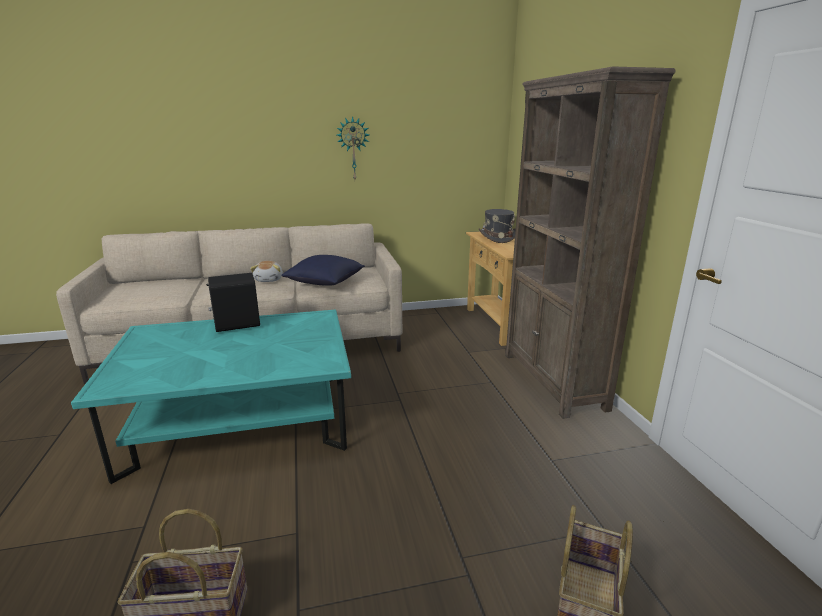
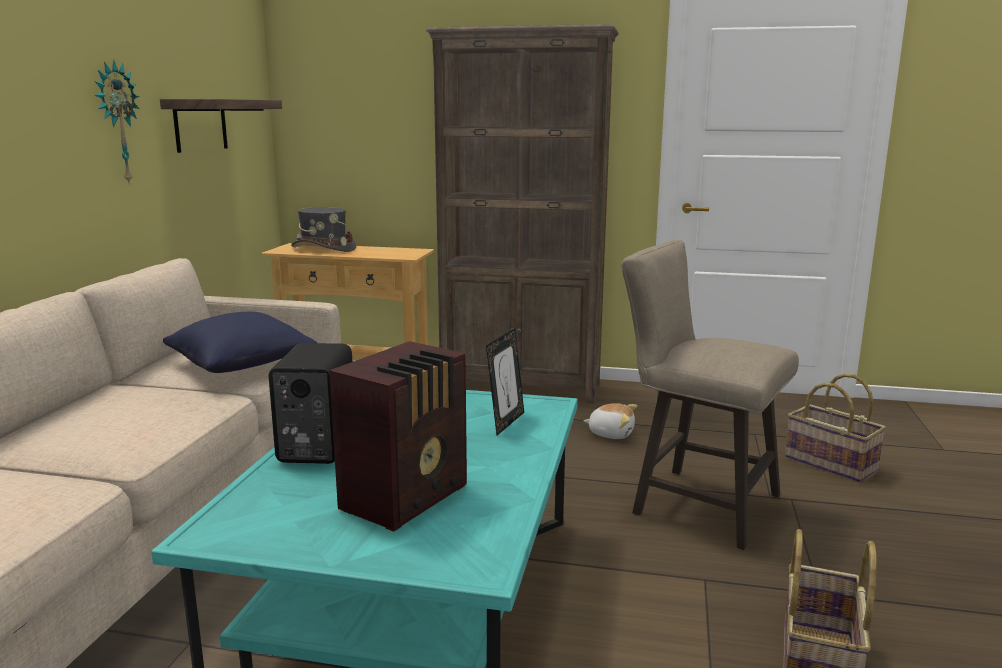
camera: 65 degrees left, 5 degrees down
(181, 357) = (408, 497): none -> radio
(269, 279) = (136, 397): plush toy -> plush toy (611, 433)
(292, 359) = (505, 422): none -> picture frame
(417, 508) = (695, 502): none -> beige stool
(426, 150) = (200, 125): none -> shelf

